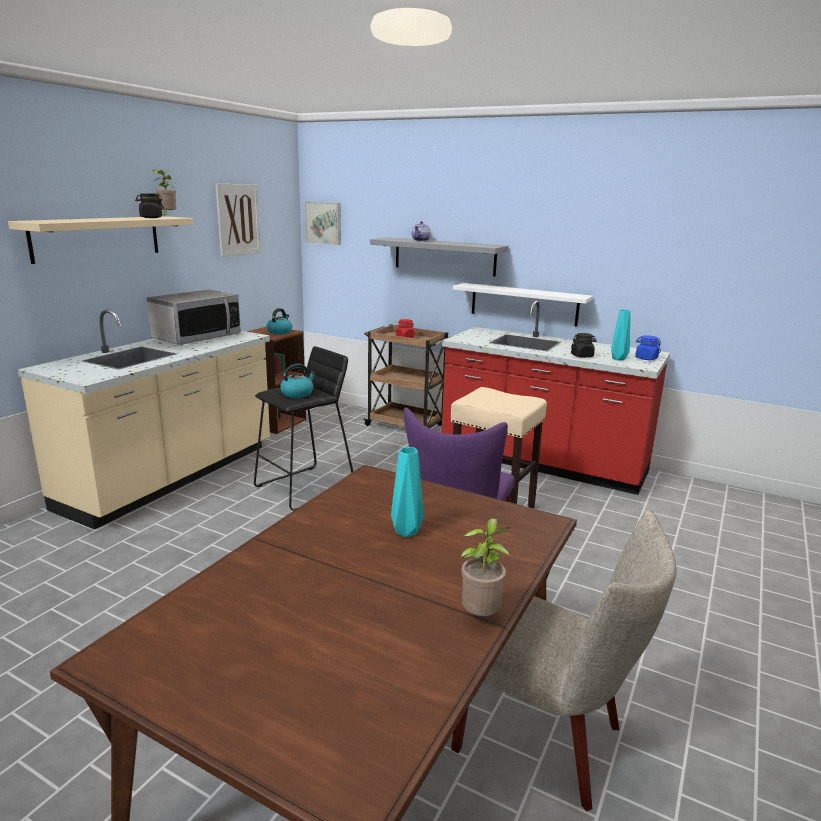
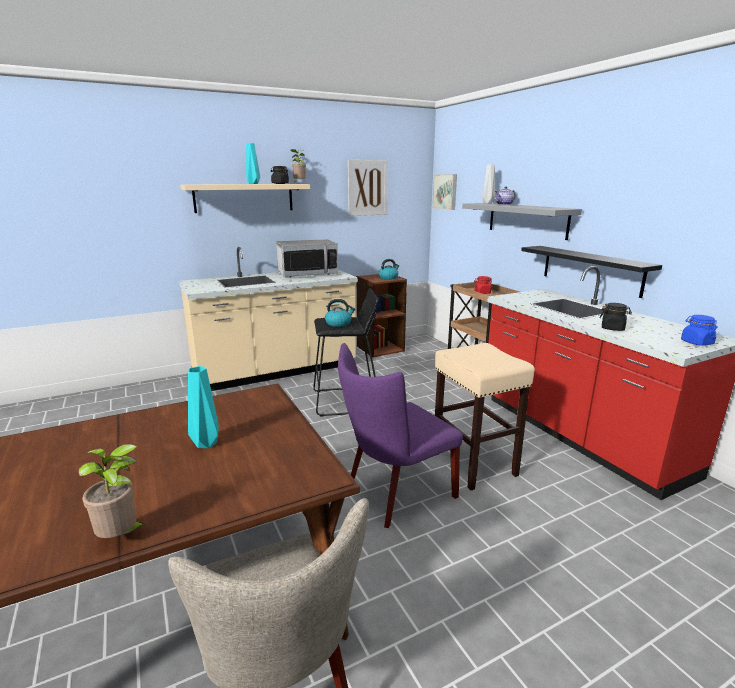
camera: 35 degrees right, 0 degrees up
(396, 238) = (487, 203): none -> grey vase
(524, 304) = (591, 270): white shelf -> black shelf
(618, 359) = (655, 337): turquoise vase -> turquoise vase (254, 184)

